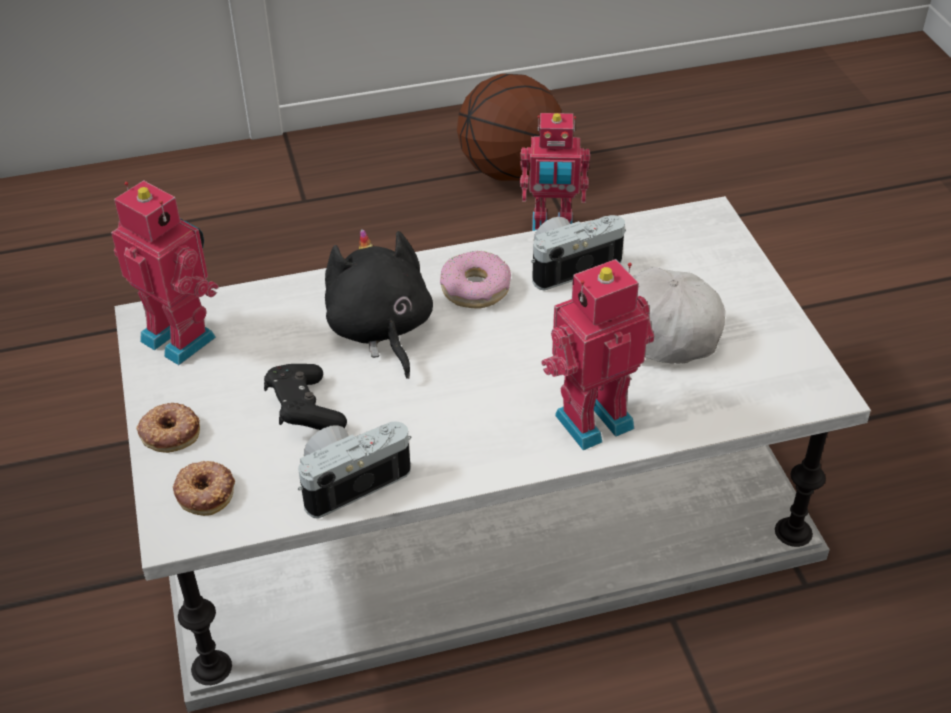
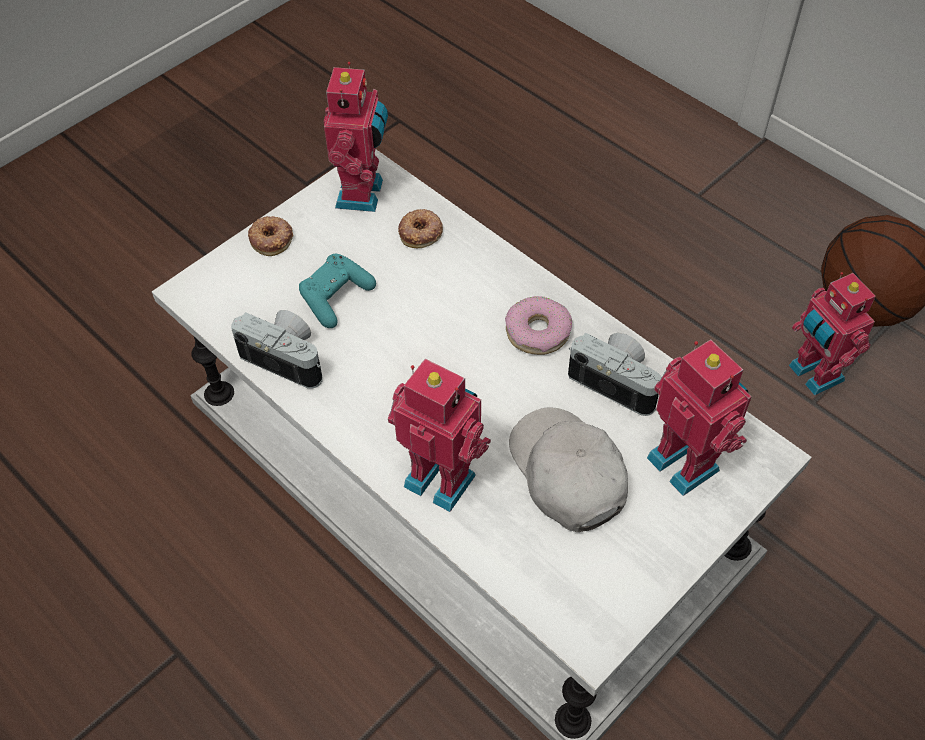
camera: 60 degrees right, 10 degrees up
(205, 491) = (230, 286): donut -> donut (421, 232)
(304, 411) = (336, 298): black game controller -> turquoise game controller
(380, 330) = (448, 298): black plush toy -> none
(683, 261) = (686, 461): none -> toy robot

